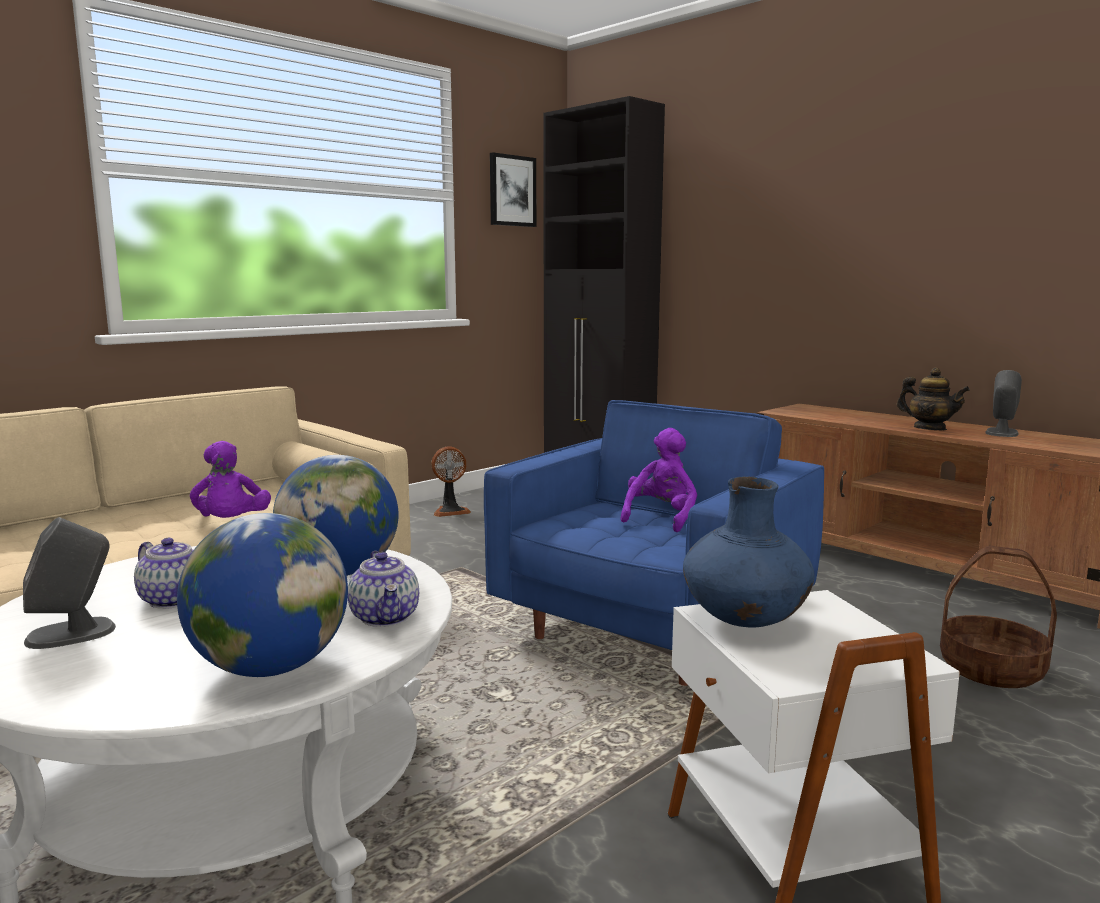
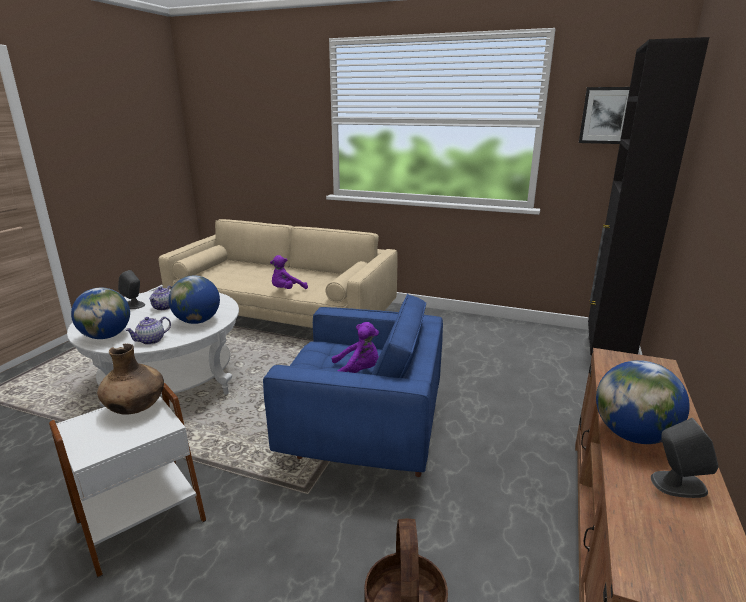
camera: 65 degrees right, 10 degrees up
(450, 511) = (483, 328): fan -> none
(744, 621) = (136, 408): blue vase -> brown vase
(929, 429) = (632, 435): teapot -> globe

